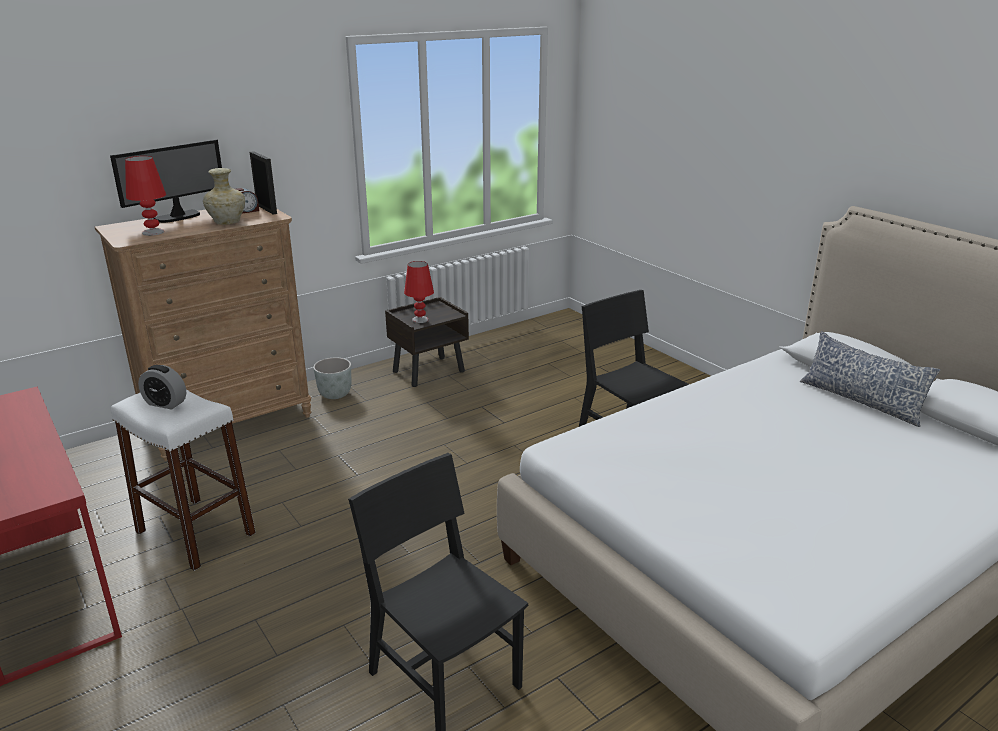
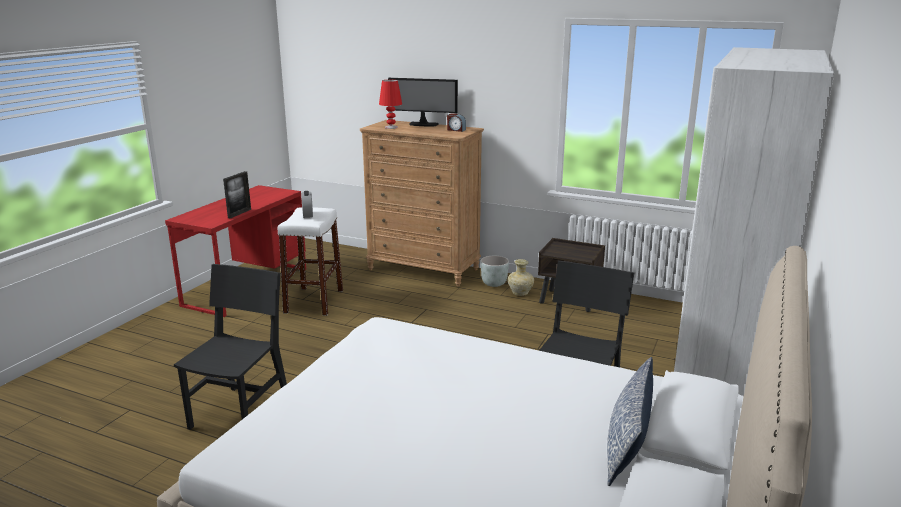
camera: 60 degrees right, 5 degrees down
(226, 222) = (429, 132): beige vase -> beige vase (519, 293)
(266, 209) = (467, 132): picture frame -> picture frame (239, 213)
(420, 319) = (559, 251): red table lamp -> none
(607, 351) = (727, 359): none -> white wardrobe

